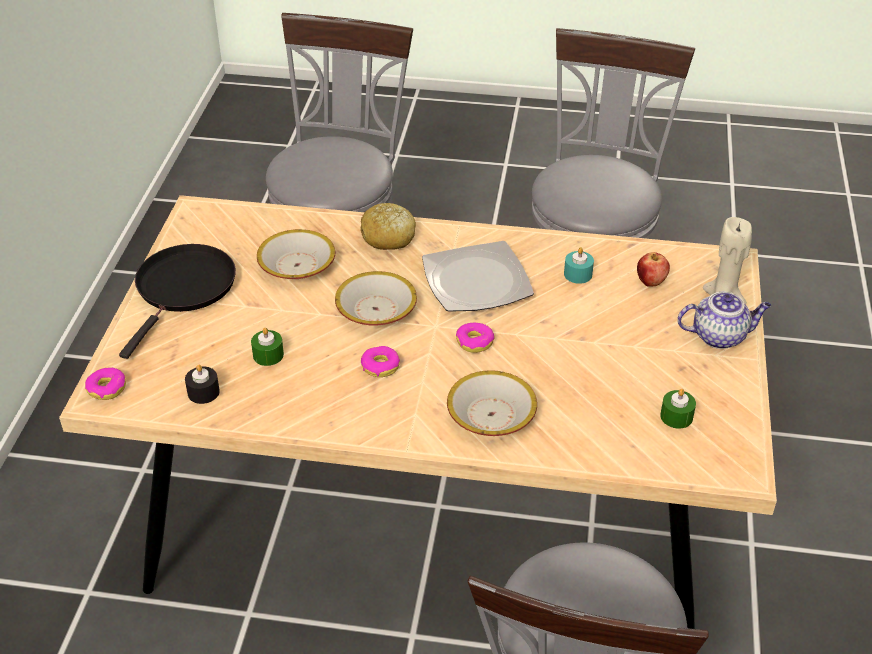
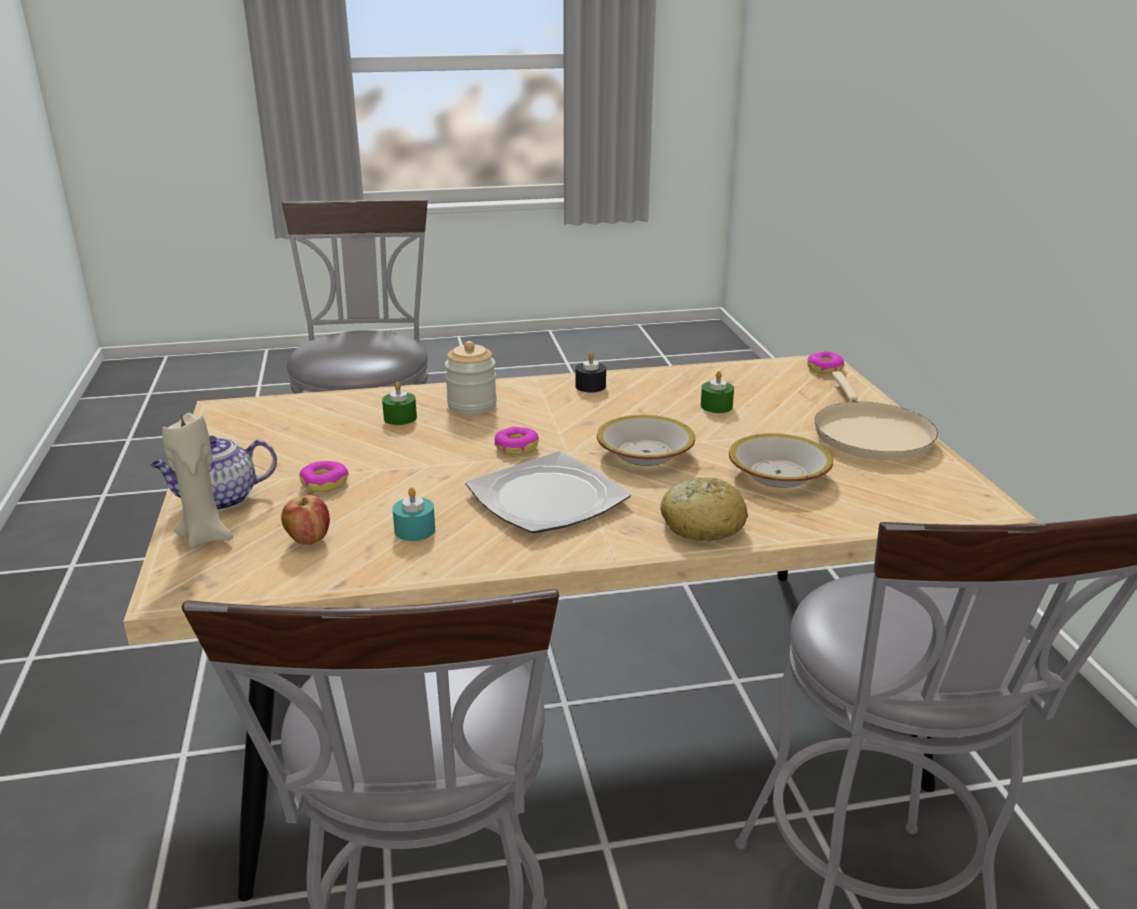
camera: 160 degrees right, 15 degrees down
(183, 289) = (869, 434): black frying pan -> beige frying pan
(203, 392) = (742, 379): black candle -> black candle (590, 386)
(380, 366) = (601, 416): donut -> donut (325, 483)
(491, 415) = (472, 405): bowl -> jar
(676, 416) = (284, 431): green candle -> green candle (400, 418)

